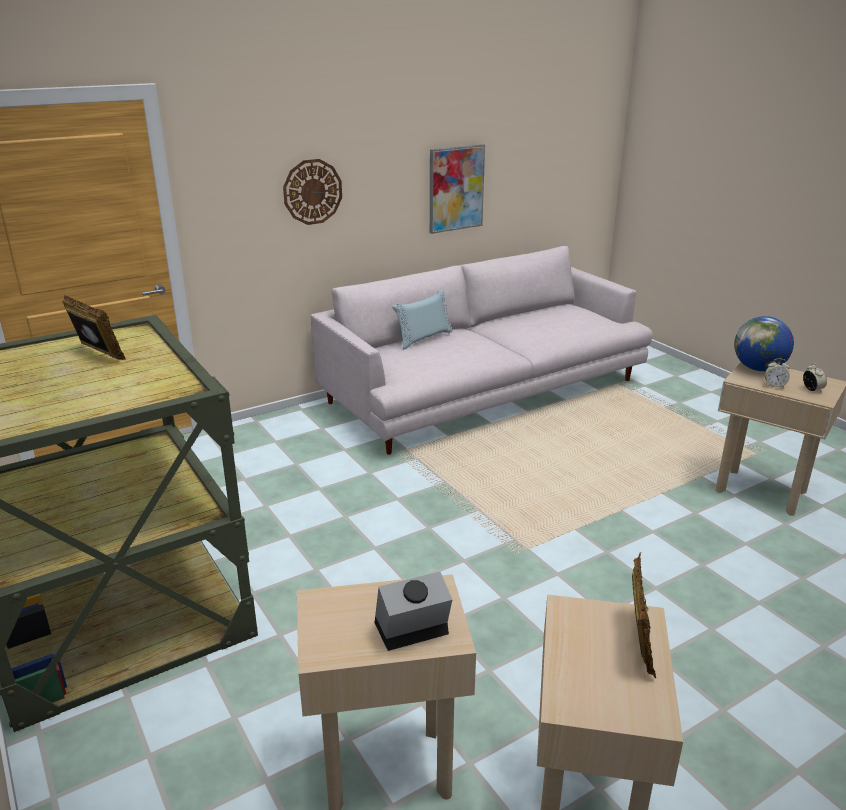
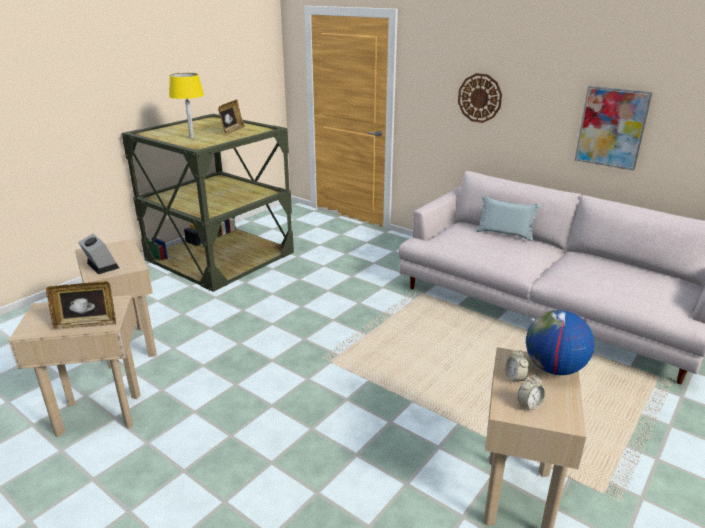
camera: 70 degrees right, 0 degrees up
(96, 391) = (192, 137): none -> yellow table lamp

